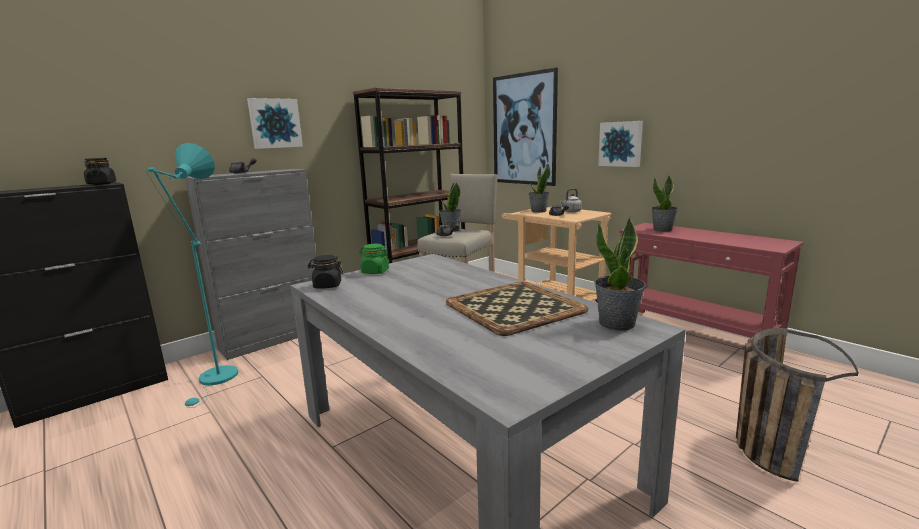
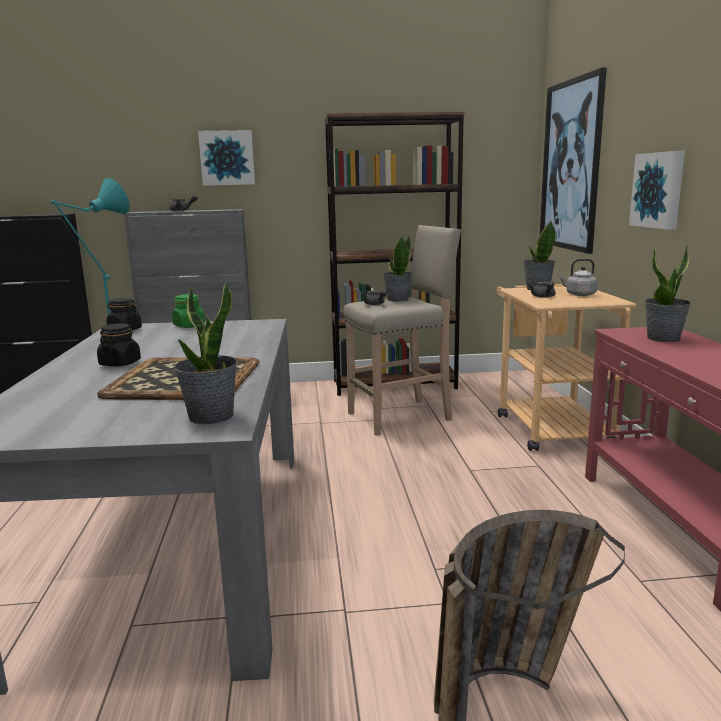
camera: 35 degrees right, 0 degrees up
(102, 184) = (53, 214): black jar -> black jar (120, 363)

